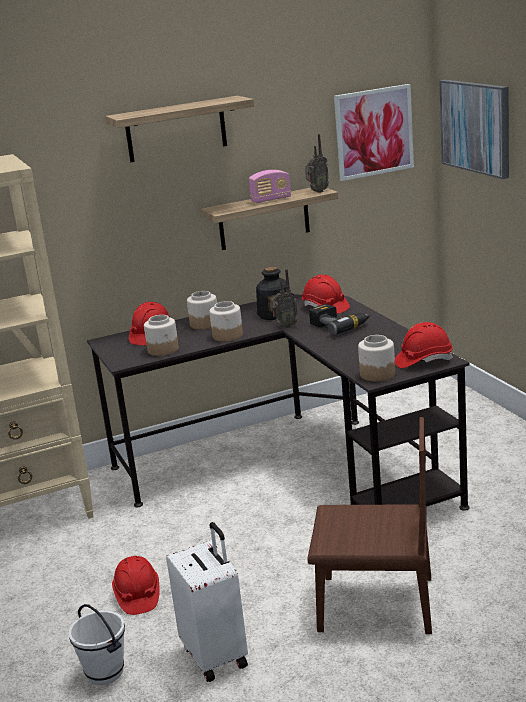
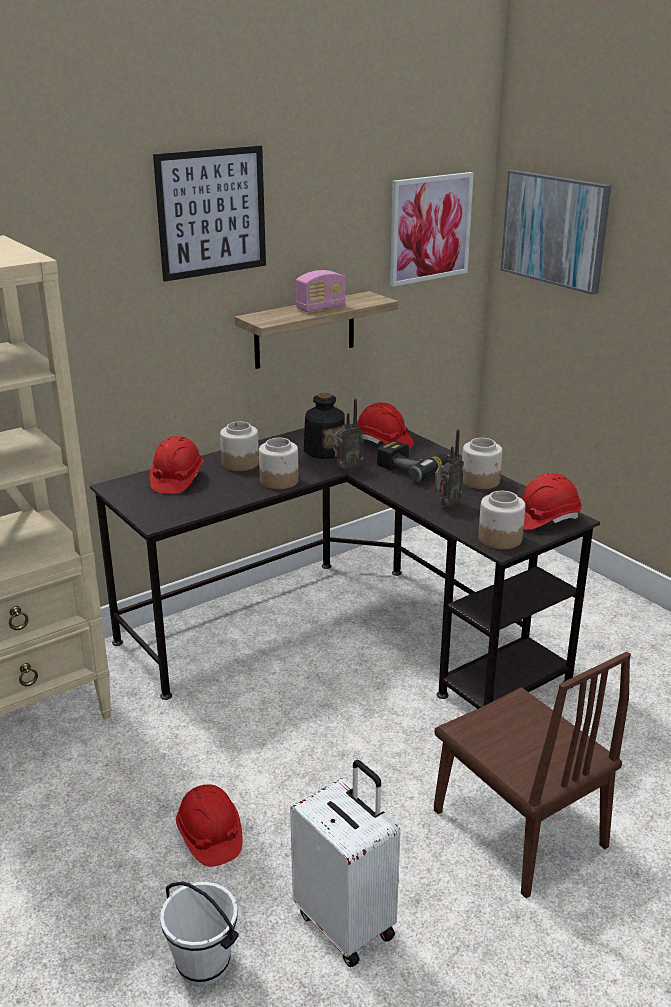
camera: 15 degrees left, 5 degrees up
(163, 350) = (203, 501): jar -> jar (480, 481)
(176, 129) = (212, 212): shelf -> picture
(317, 192) = (372, 300): radio -> radio (446, 505)
(375, 604) = (518, 828): brown chair -> brown chair turned 60 degrees clockwise

